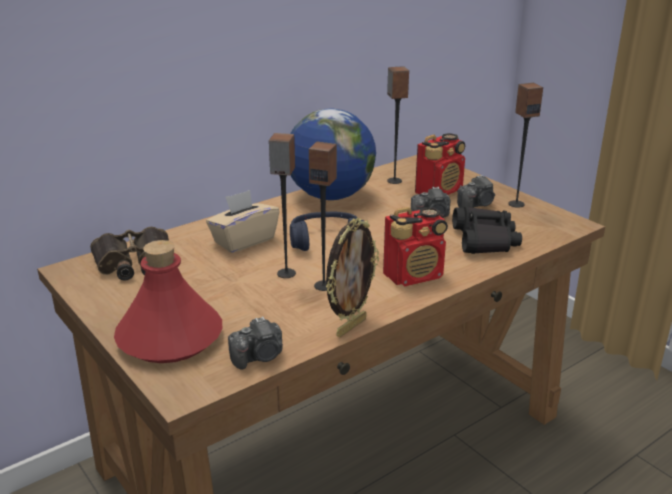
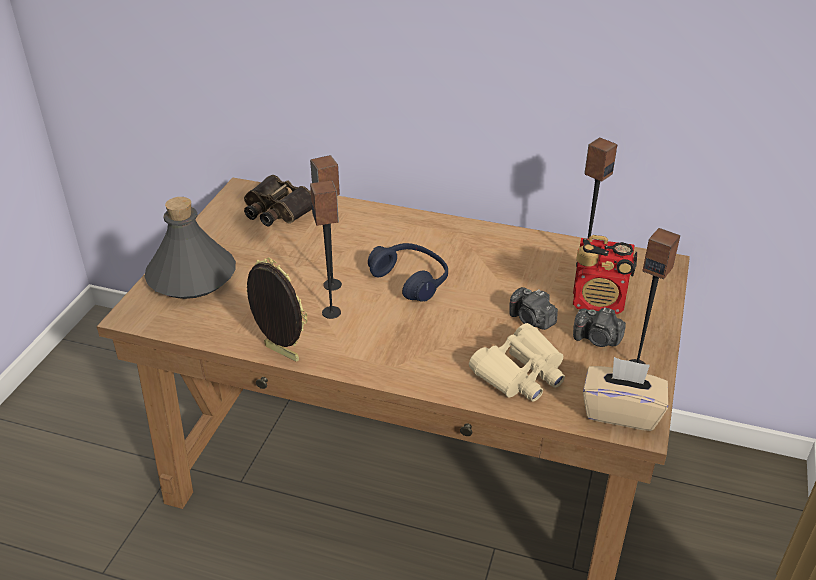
camera: 55 degrees right, 10 degrees up
(169, 338) = (191, 277): red bottle -> grey bottle
(244, 240) = (364, 239): beige tissue box -> beige tissue box (621, 412)
(259, 357) = (200, 328): camera -> none
(330, 196) = (501, 244): globe -> none
(350, 326) = (280, 354): picture frame -> picture frame turned 150 degrees counterclockwise
(414, 276) = (399, 355): radio -> none
(484, 240) = (520, 374): black binoculars -> beige binoculars

